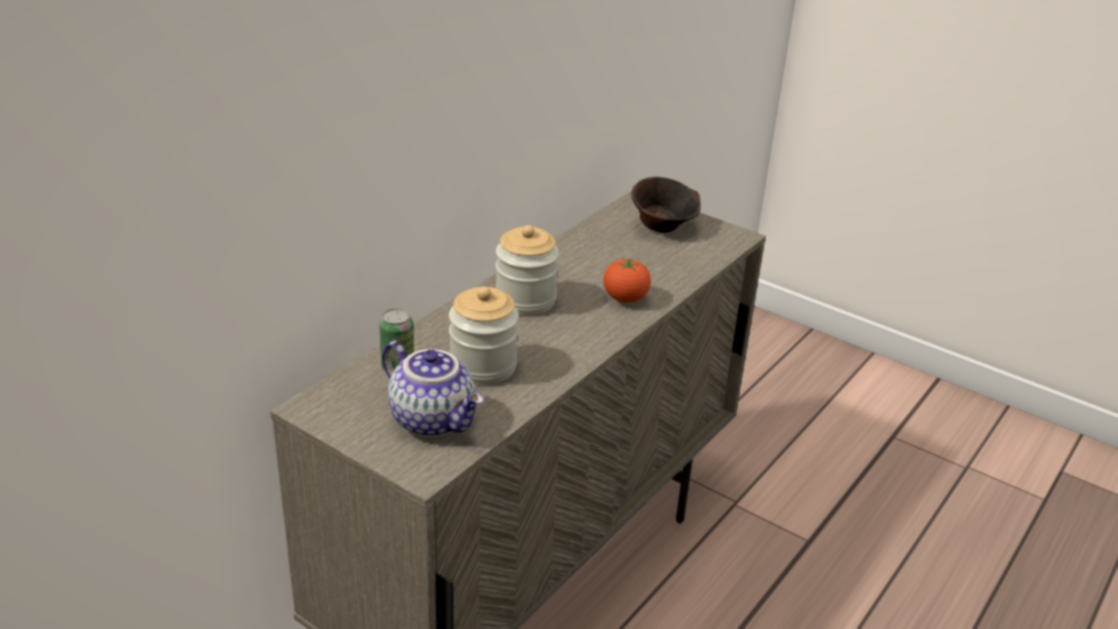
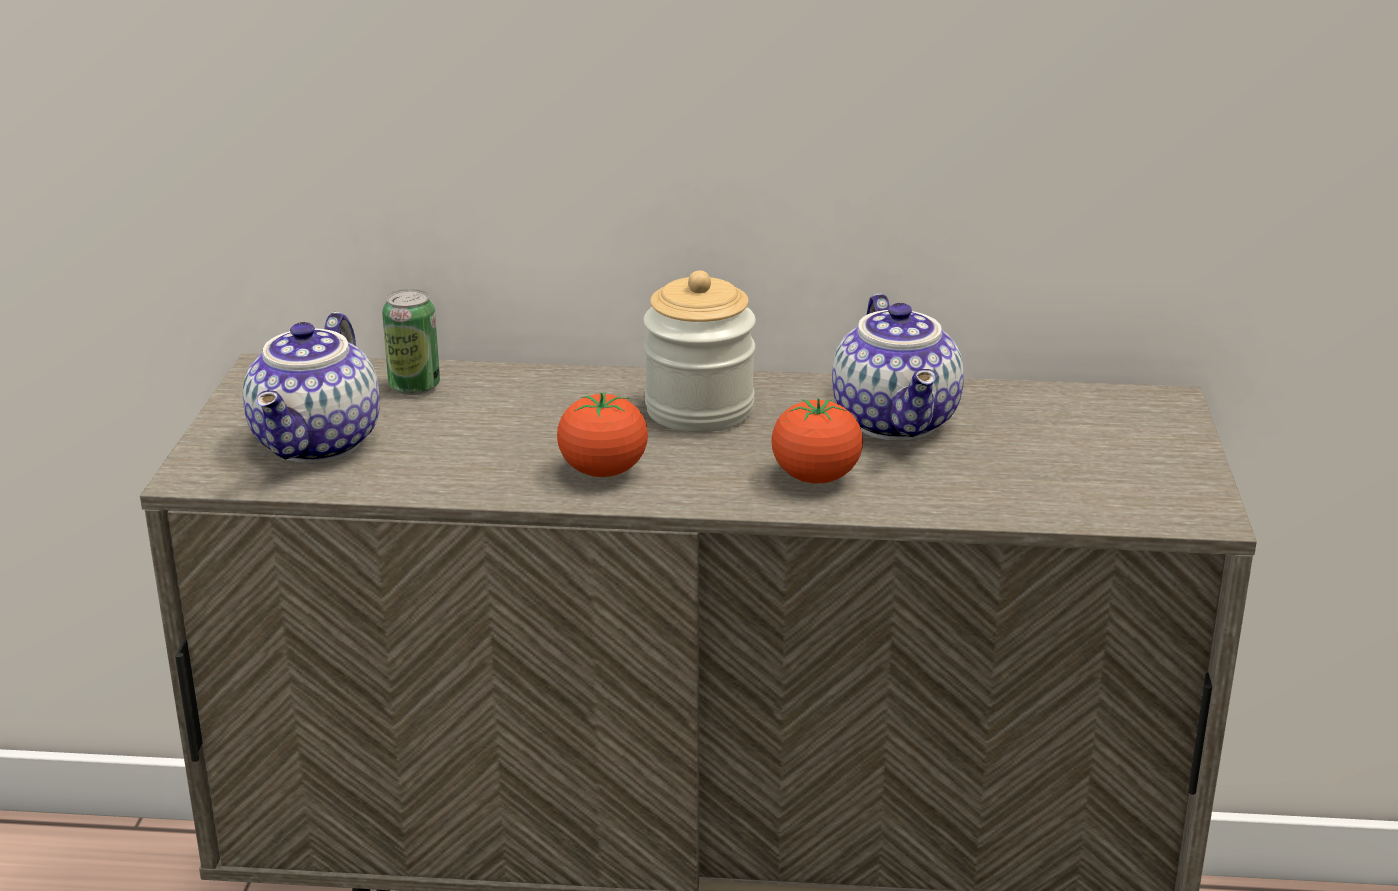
camera: 60 degrees right, 5 degrees down
(483, 366) = (484, 435): jar -> none
(561, 347) = (603, 472): none -> tomato
(594, 260) = (898, 422): none -> teapot
(663, 227) = (1107, 443): brown bowl -> none

